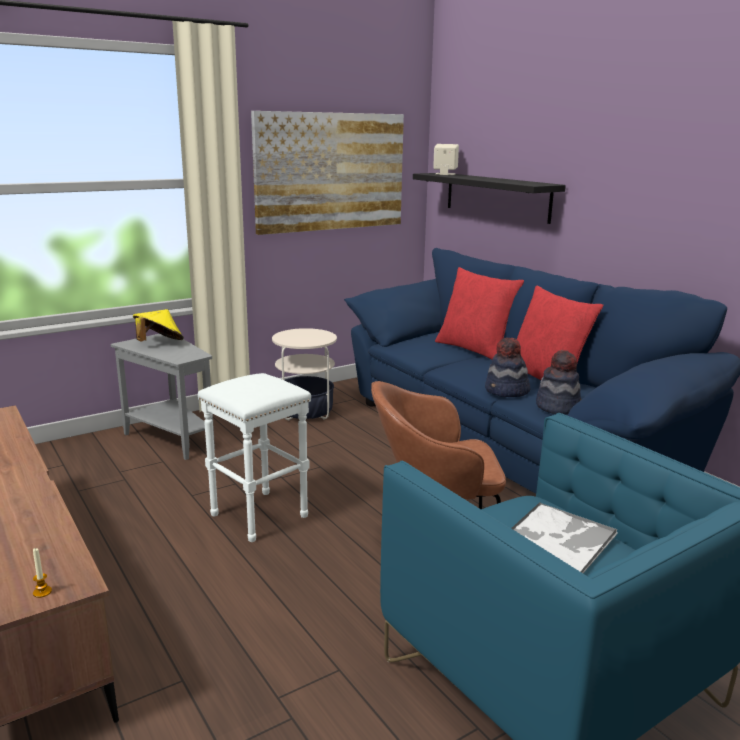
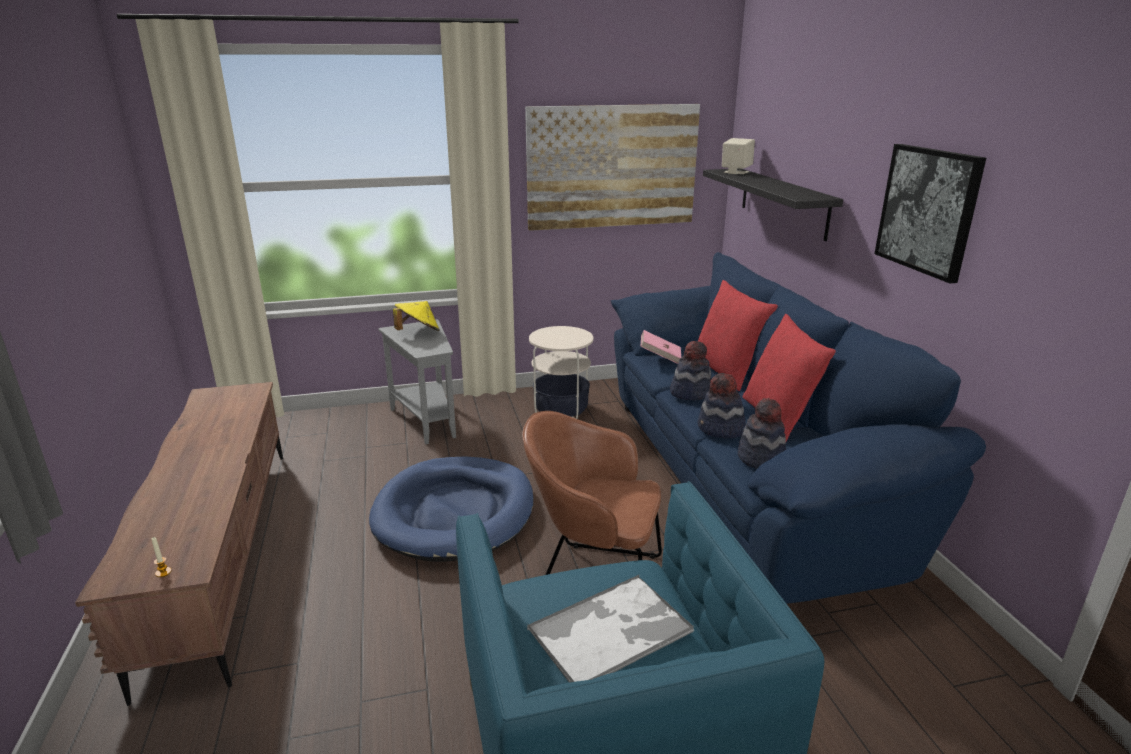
camera: 20 degrees right, 5 degrees up
(259, 514) = (455, 512): white stool -> blue dog bed
(409, 344) = (660, 357): none -> pink book
(458, 368) = (690, 392): none -> hat
(657, 182) = (928, 210): none -> picture

